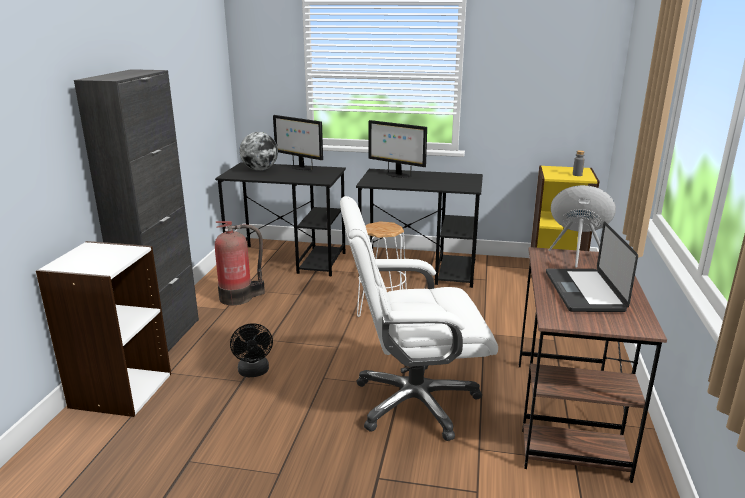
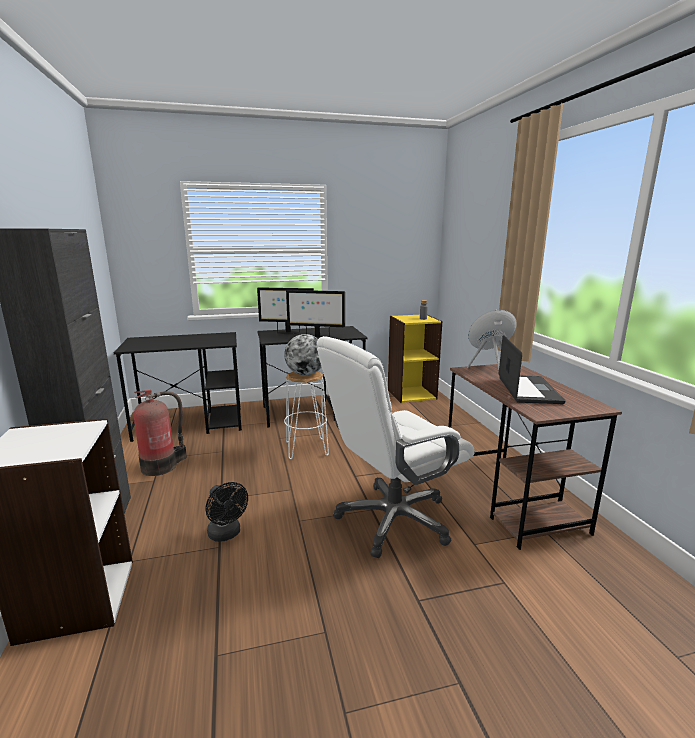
camera: 25 degrees left, 5 degrees down
(260, 169) = (155, 341): globe -> globe (305, 374)
(300, 167) = (194, 336): monitor -> monitor (316, 337)
(584, 291) = (528, 390): laptop -> laptop turned 150 degrees counterclockwise

